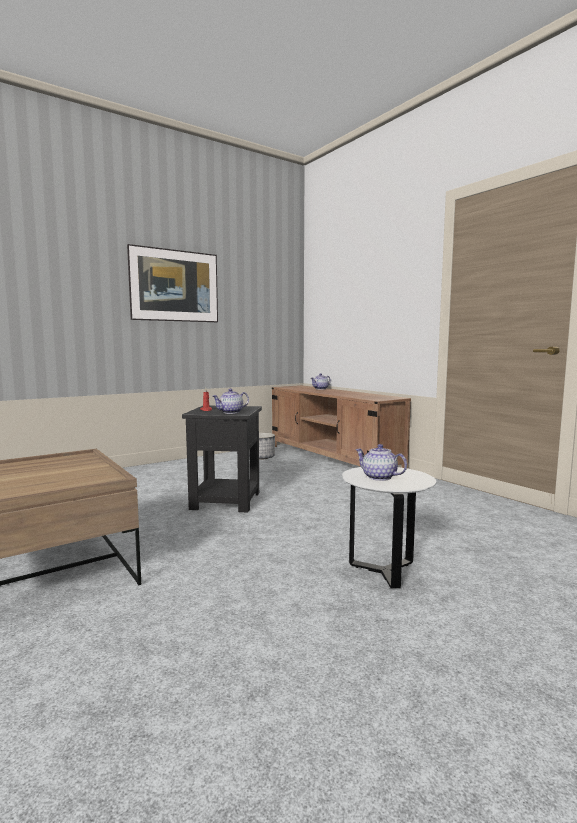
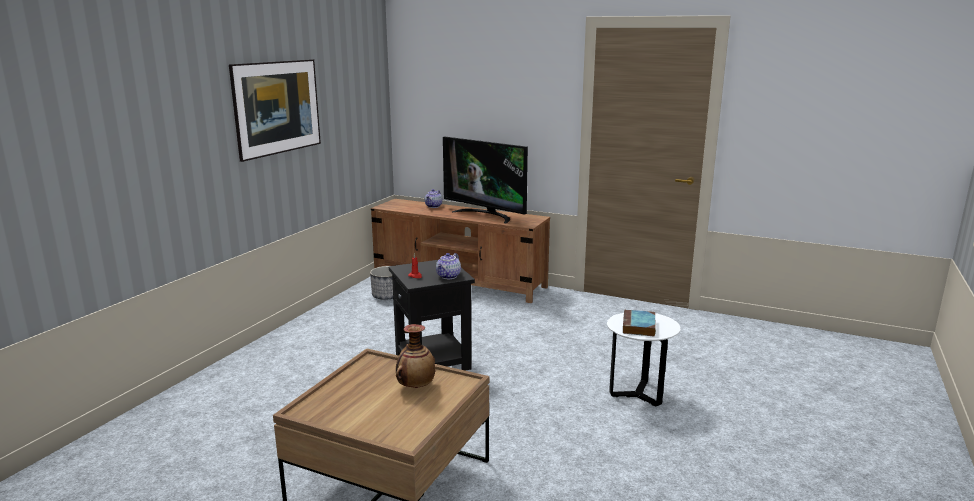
camera: 30 degrees left, 10 degrees up
(68, 474) = (415, 386): none -> vase
(353, 394) = (486, 215): none -> television
(378, 477) = (639, 327): teapot -> book

